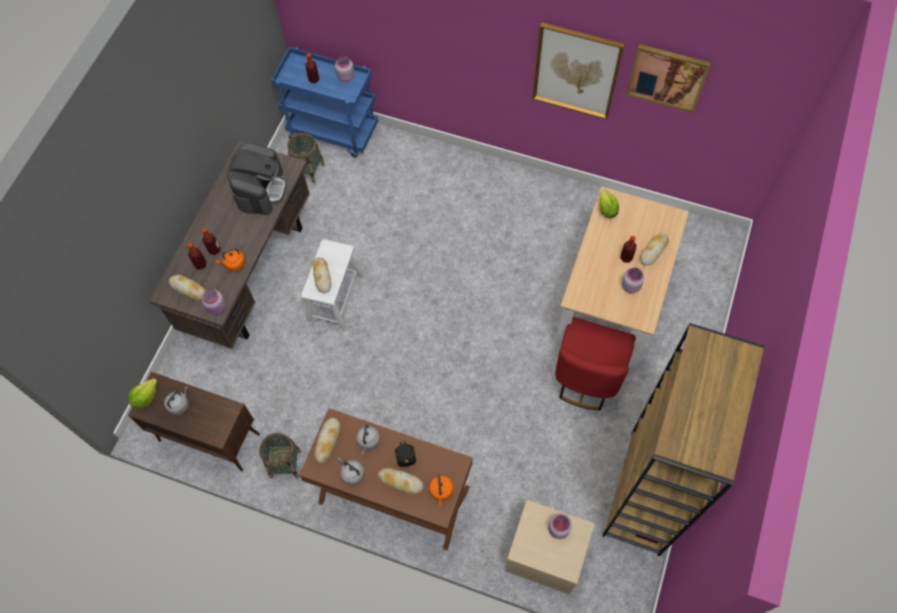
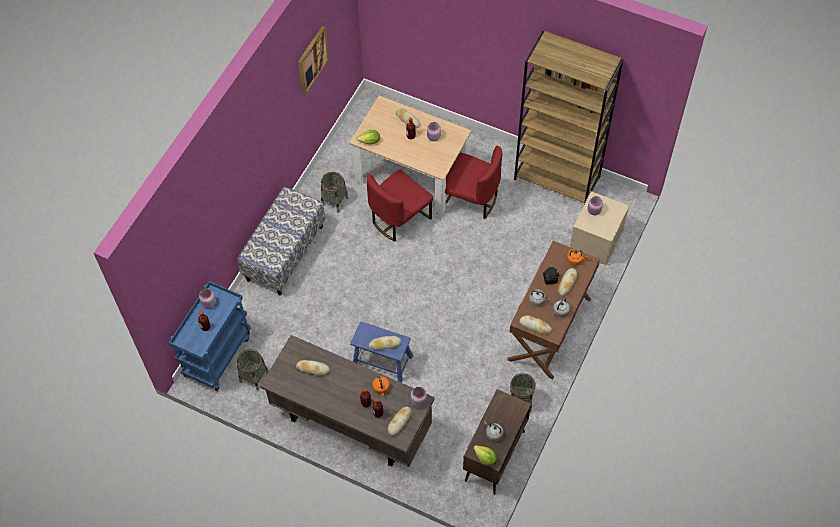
camera: 85 degrees left, 5 degrees down
(260, 189) = (313, 369): coffee machine -> bread
(335, 297) = (382, 361): white stool -> blue stool
(474, 175) = (285, 253): none -> bench
(542, 293) = (399, 219): none -> red chair
(556, 217) = (334, 201): none -> basket
(576, 71) = (282, 118): picture -> none

